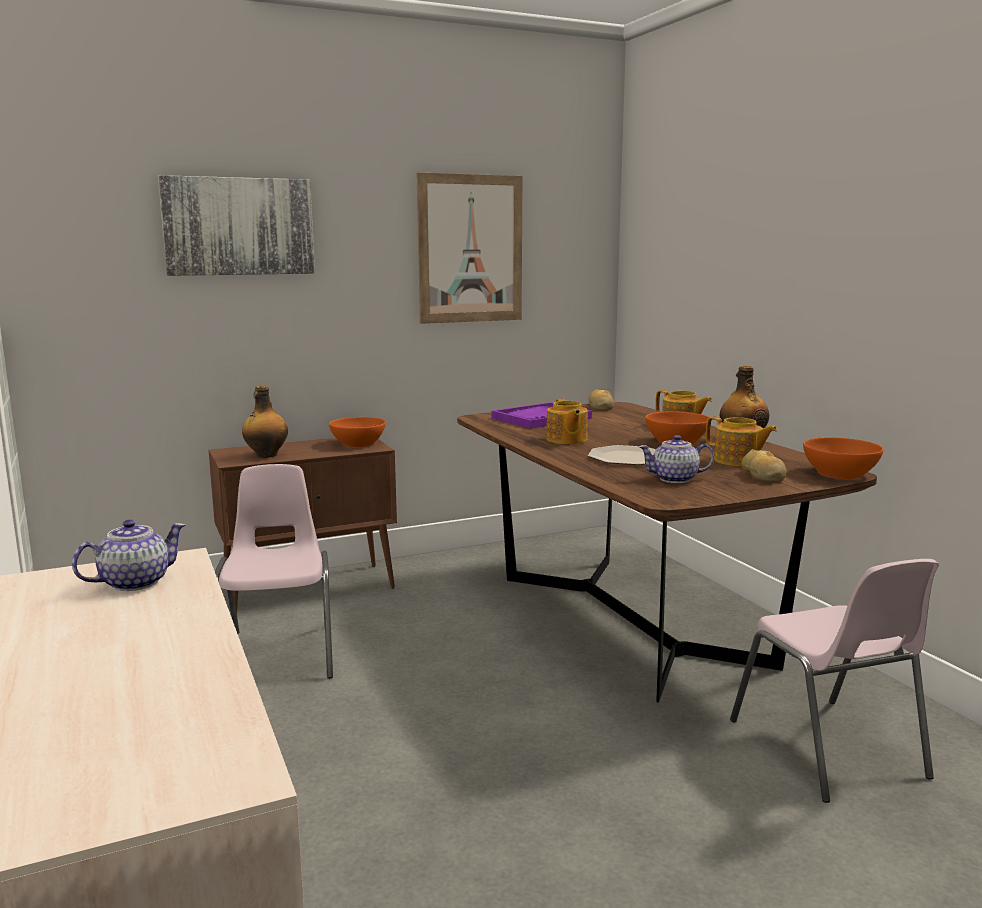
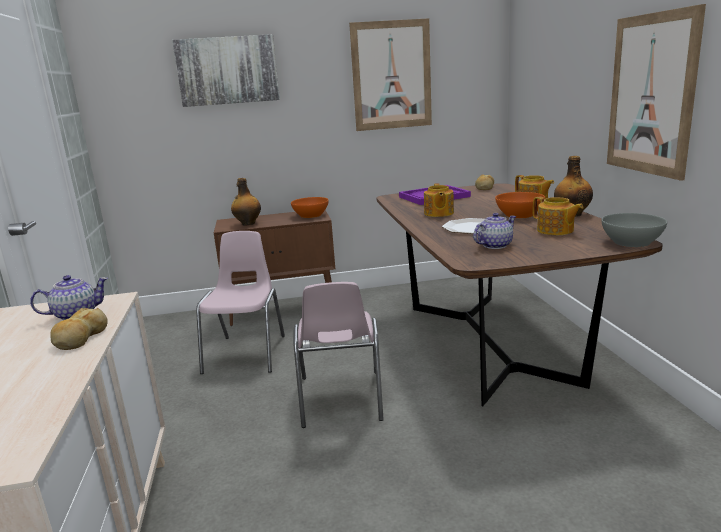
camera: 15 degrees right, 5 degrees up
(675, 479) = (494, 245): teapot -> teapot turned 135 degrees clockwise
(763, 476) = (565, 243): bread -> bread (80, 338)
(828, 750) = (599, 454): pink chair -> pink chair (340, 399)
(840, 473) = (631, 242): orange bowl -> grey bowl
(842, 293) = (651, 95): none -> picture

